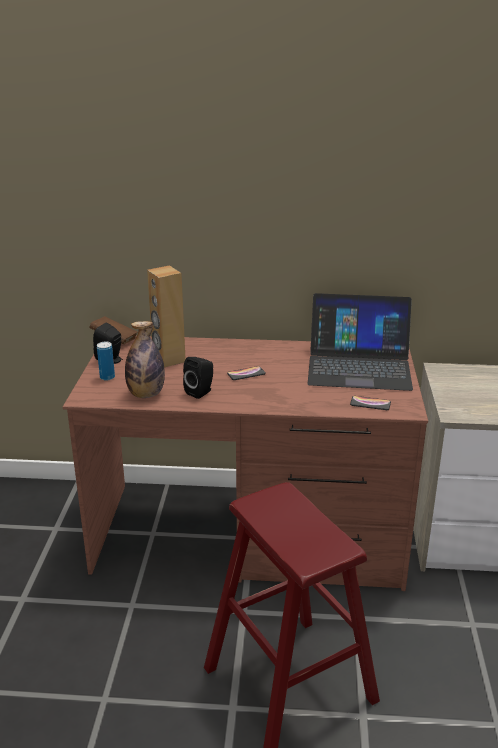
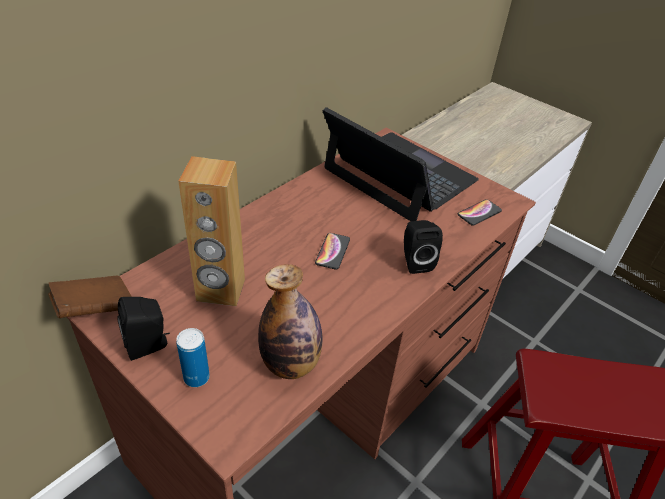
camera: 55 degrees left, 15 degrees up
(201, 392) = (337, 310): black speaker -> black speaker (415, 261)
(359, 366) = (399, 175): laptop -> laptop turned 90 degrees counterclockwise

